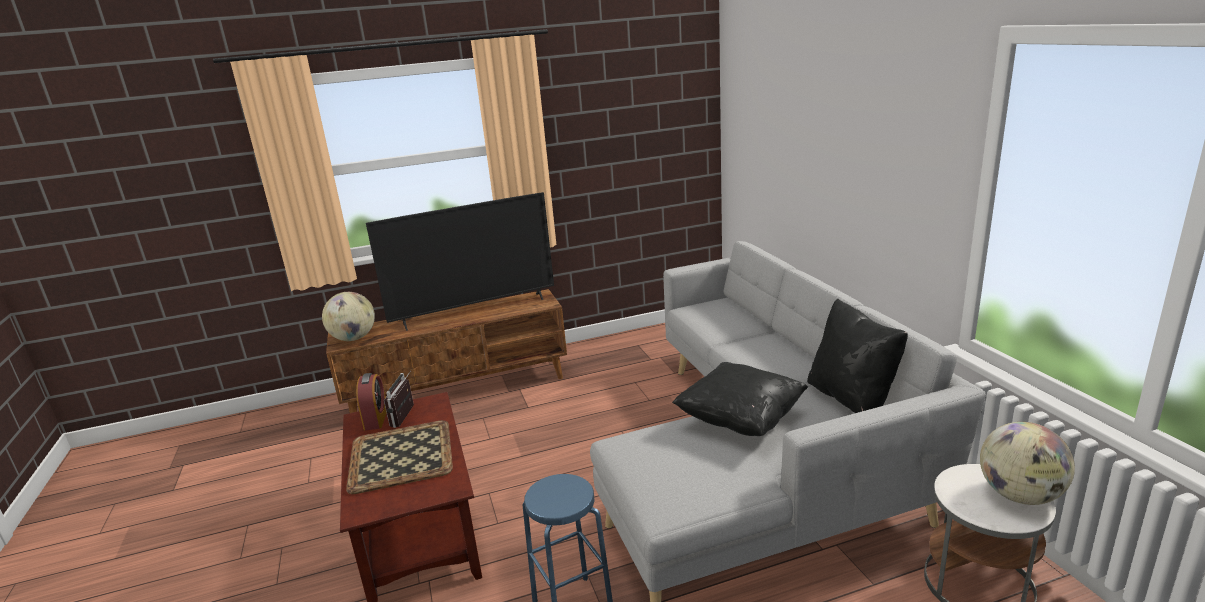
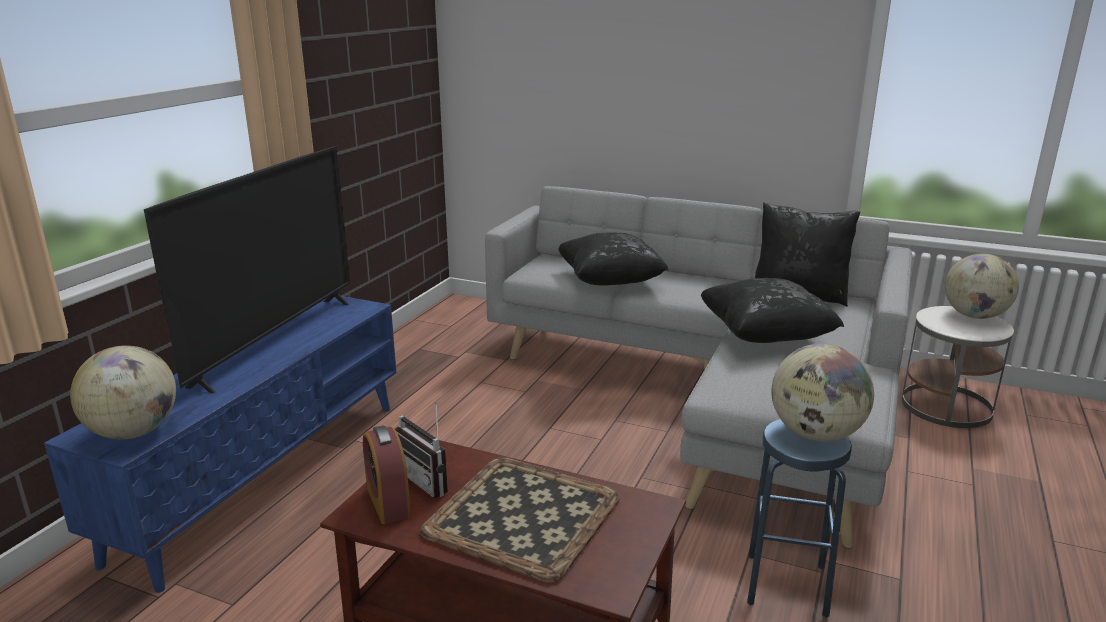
camera: 50 degrees left, 0 degrees up
(376, 418) = (388, 502): alarm clock -> alarm clock turned 150 degrees counterclockwise
(459, 390) = (265, 475): brown tv stand -> blue tv stand
(567, 495) = (815, 434): none -> globe
(727, 334) = (610, 282): none -> black pillow

